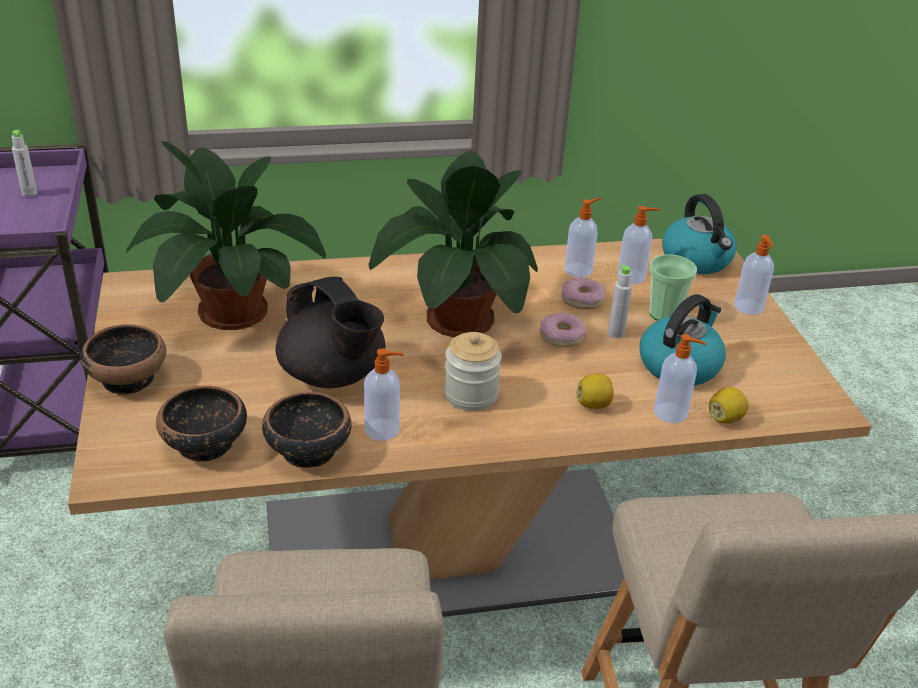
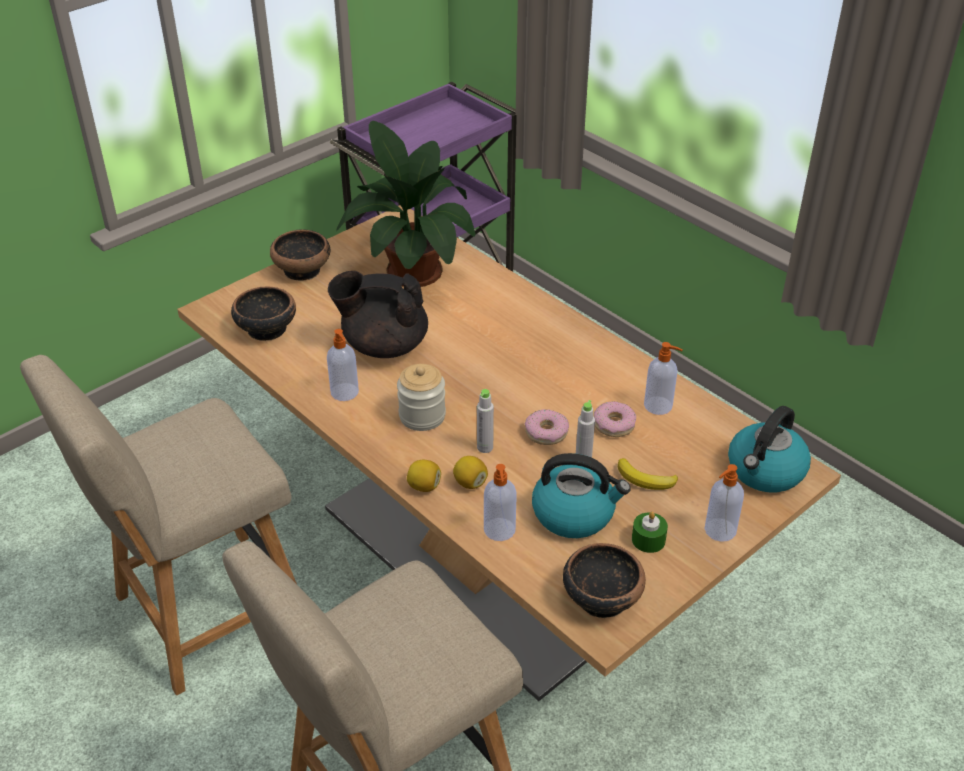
camera: 60 degrees right, 5 degrees up
(29, 193) = (447, 130): grey bottle -> grey bottle (485, 447)
(307, 450) = (295, 371): bowl -> bowl (601, 598)
(333, 375) = (383, 345): black teapot -> black teapot turned 75 degrees clockwise
(457, 321) = (508, 372): potted plant -> none
(632, 277) = (685, 440): soap dispenser -> none
(664, 314) = (645, 479): cup -> banana
(725, 418) = (523, 565): lemon -> lemon (424, 486)
(737, 343) = (648, 540): none -> green candle

